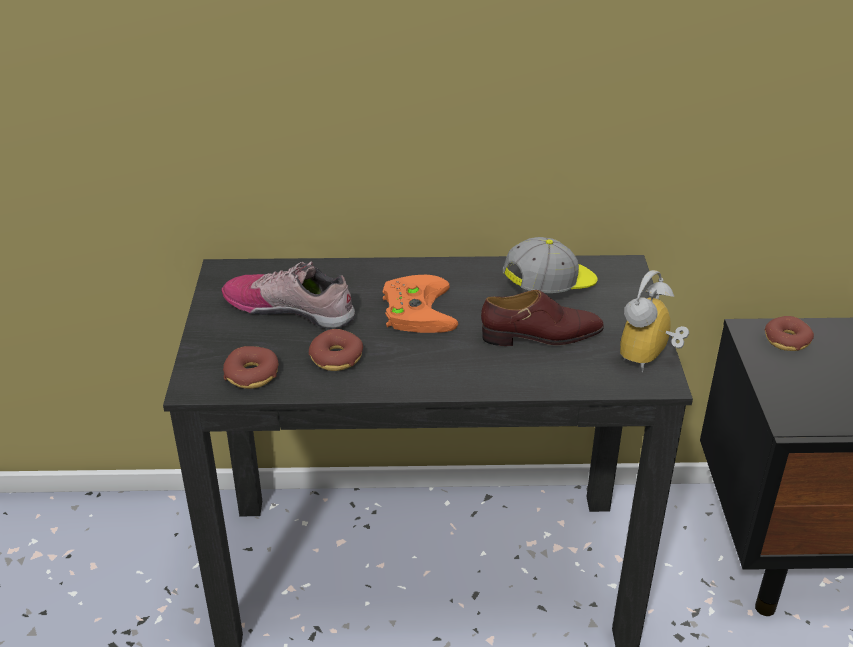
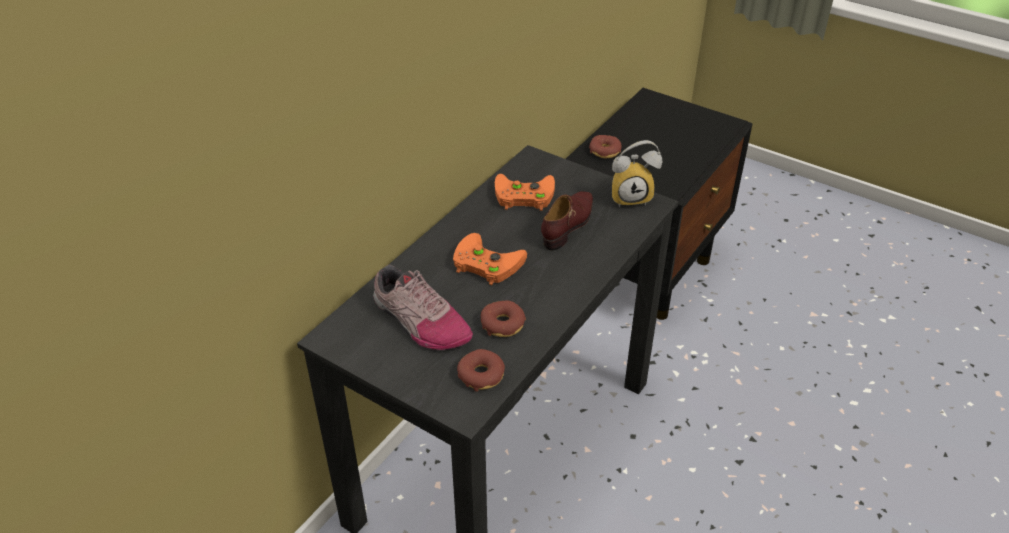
camera: 55 degrees left, 5 degrees up
(291, 308) = (419, 322): shoe -> shoe turned 105 degrees counterclockwise
(550, 287) = (522, 196): cap -> orange game controller
(650, 359) = (631, 197): alarm clock -> alarm clock turned 75 degrees counterclockwise

